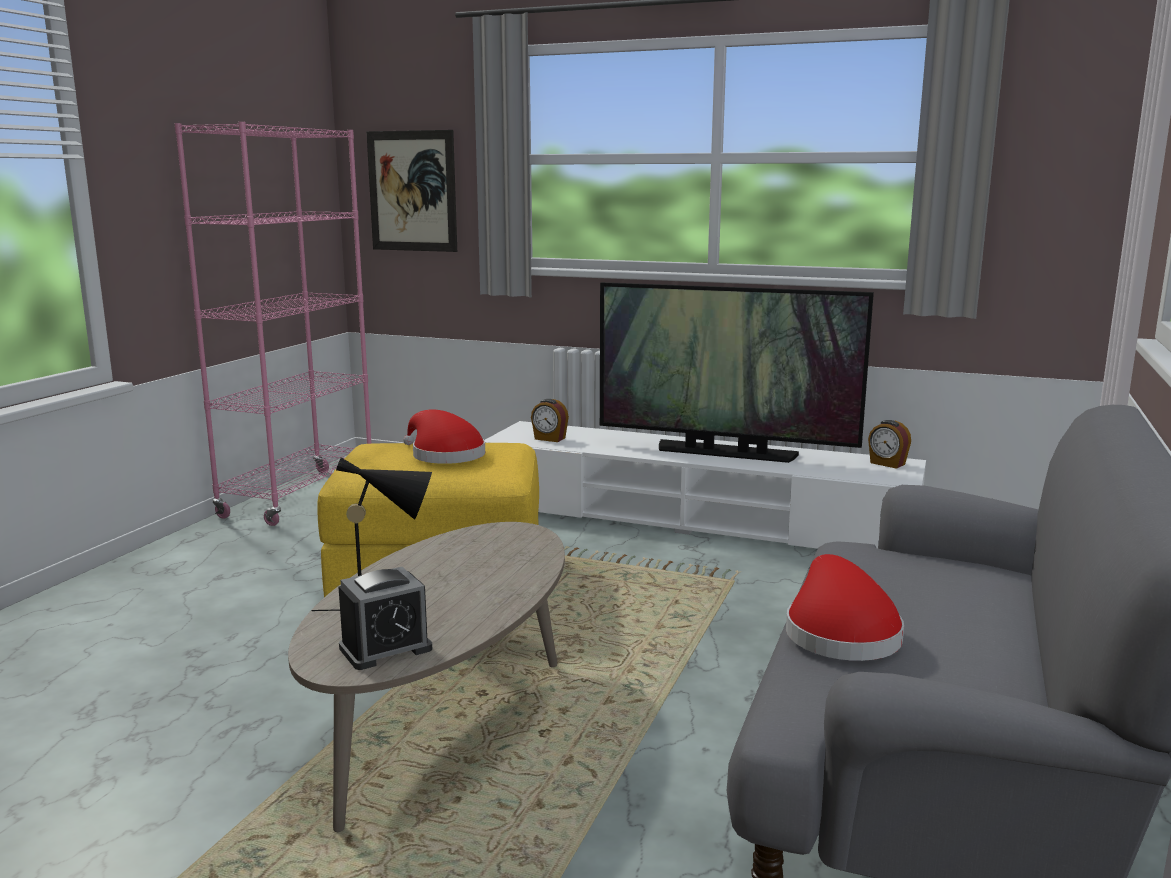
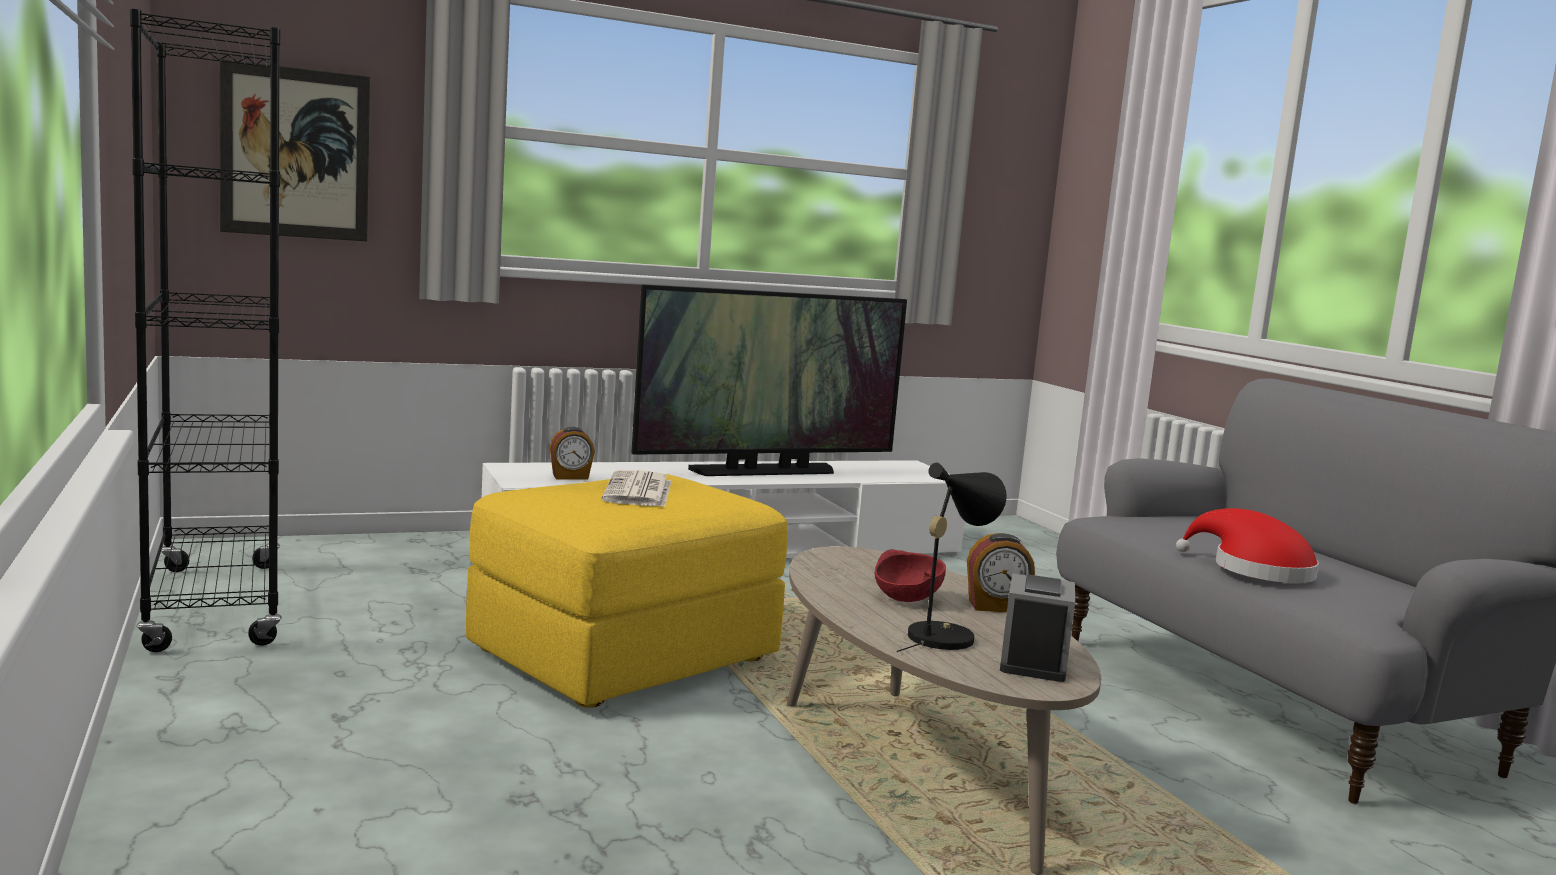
camera: 45 degrees left, 5 degrees down
(299, 496) = (215, 605): pink bookcase -> black bookcase
(444, 455) = (639, 491): red hat -> newspaper
(450, 576) = (906, 599): none -> red bowl
(887, 464) = (901, 466): alarm clock -> alarm clock (996, 607)

